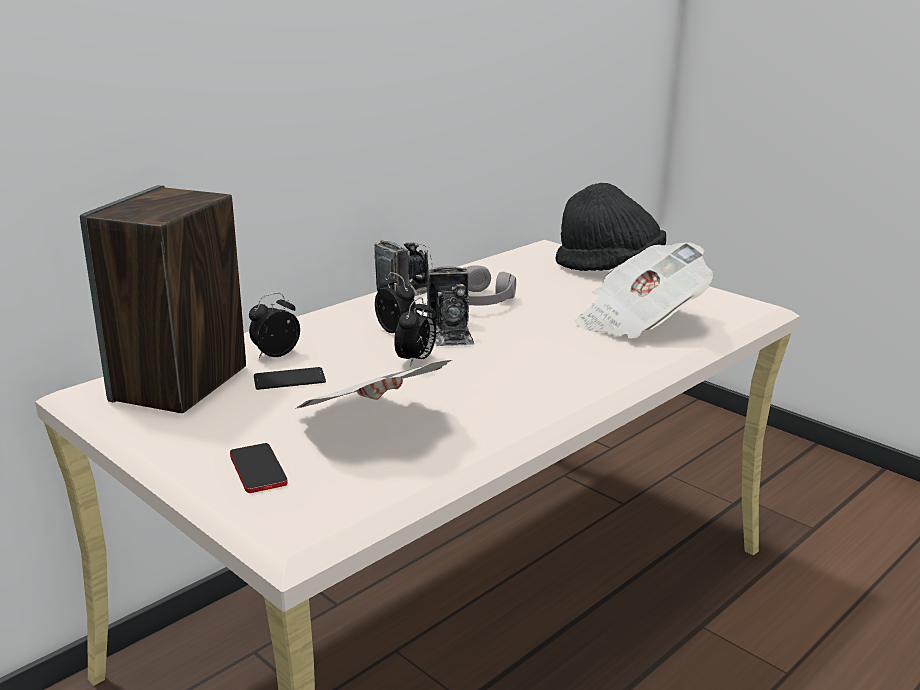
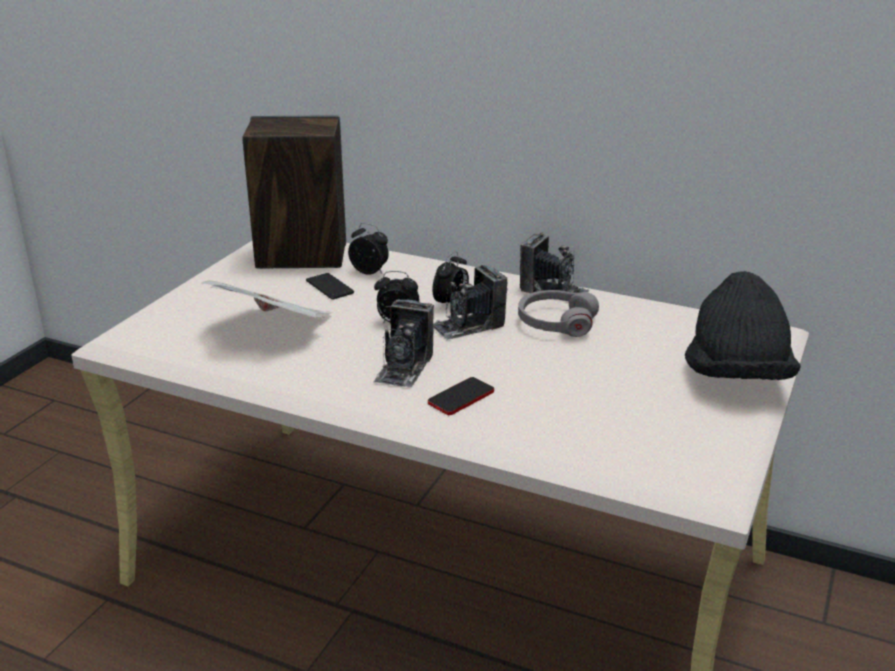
camera: 70 degrees right, 5 degrees up
(258, 469) = (192, 309): phone -> phone (461, 397)
(515, 371) = (404, 368): none -> camera
(638, 322) = (579, 413): newspaper -> none

